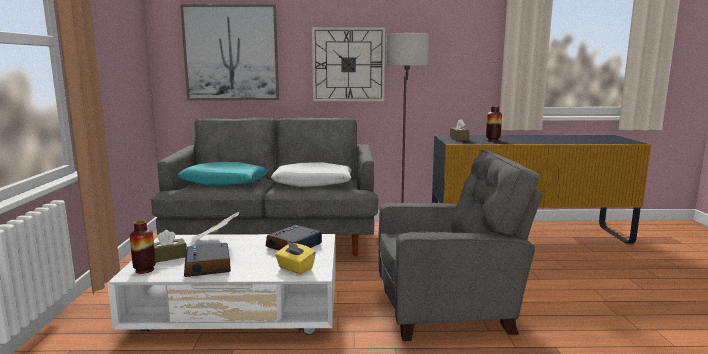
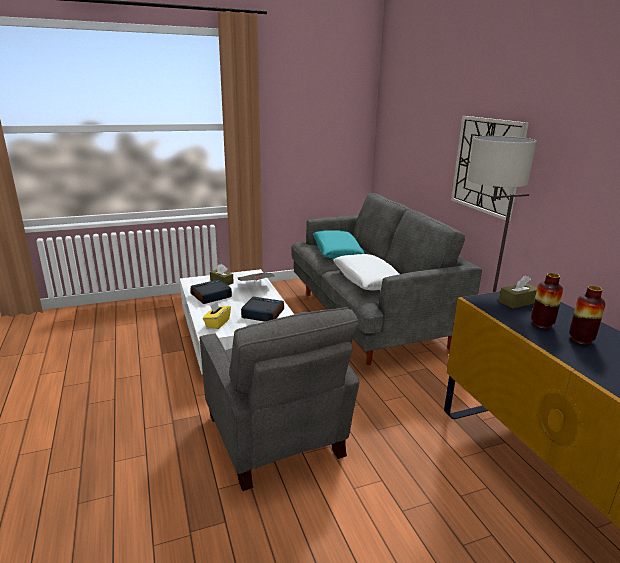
camera: 70 degrees right, 10 degrees up
(144, 270) = (199, 281): vase -> vase (580, 340)
(231, 53) = (411, 136): picture -> none

